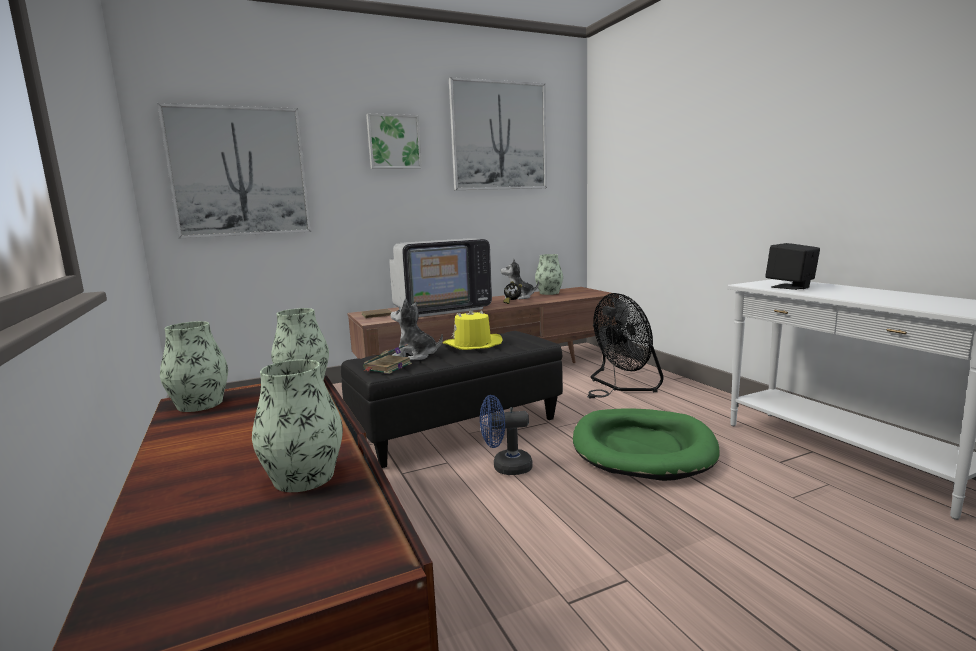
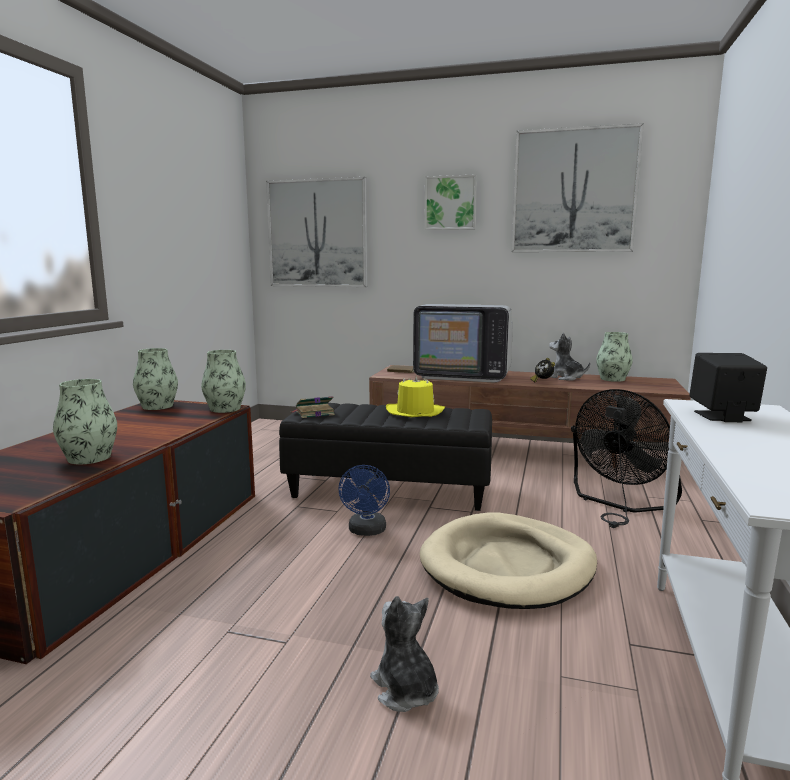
camera: 40 degrees right, 0 degrees up
(416, 356) = (353, 410): plush toy -> plush toy (405, 690)
(505, 467) = (366, 531): blue fan -> blue fan turned 120 degrees counterclockwise
(615, 384) = (615, 502): black fan -> black fan turned 60 degrees counterclockwise
(642, 448) = (508, 566): green dog bed -> beige dog bed

